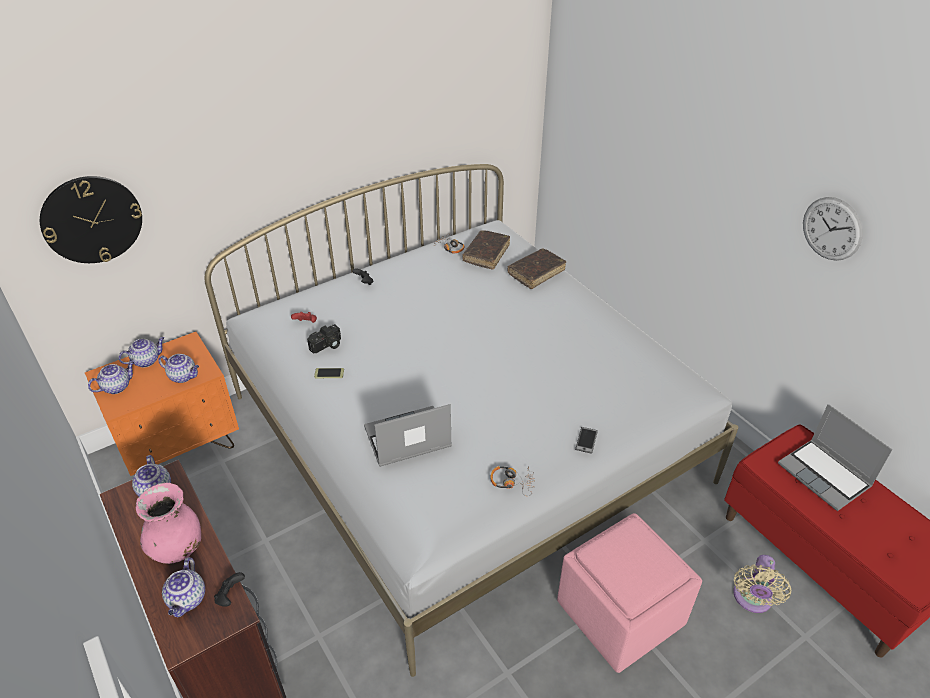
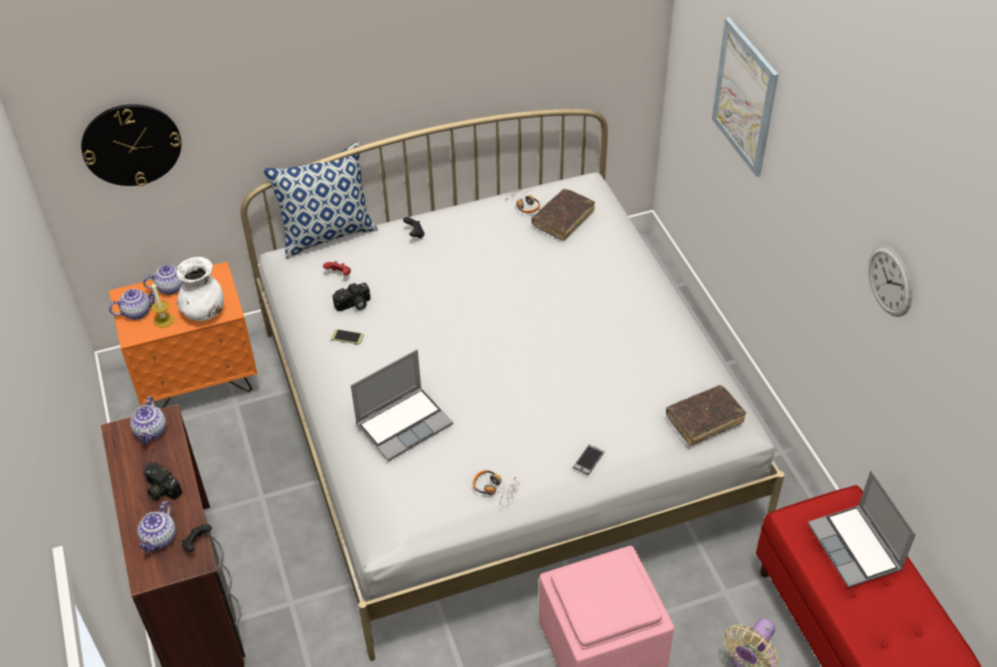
camera: 15 degrees right, 5 degrees up
(145, 389) = (164, 320): none -> candle
(178, 547) = (160, 489): pink vase -> camera
(184, 376) = (204, 312): teapot -> white vase
(286, 294) = (327, 234): none -> pillow
(406, 439) = (404, 423): laptop -> laptop turned 150 degrees clockwise
(536, 272) = (611, 252): brown book -> brown book (704, 419)
(637, 119) = (745, 97): none -> picture

